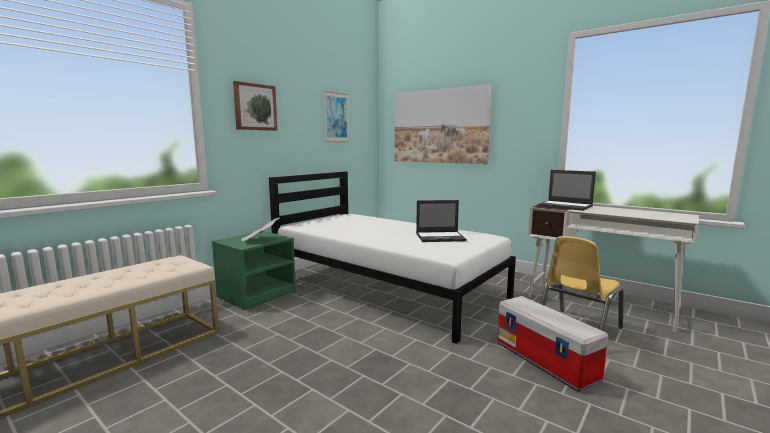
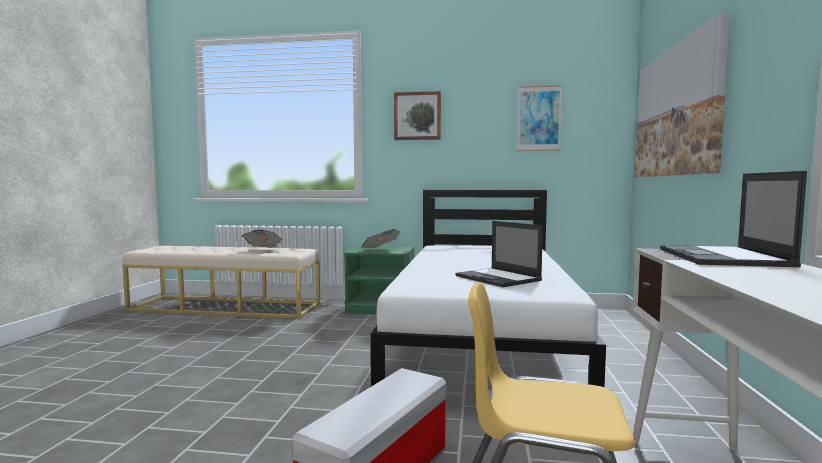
camera: 60 degrees right, 5 degrees down
(134, 272) = (263, 250): none -> newspaper

